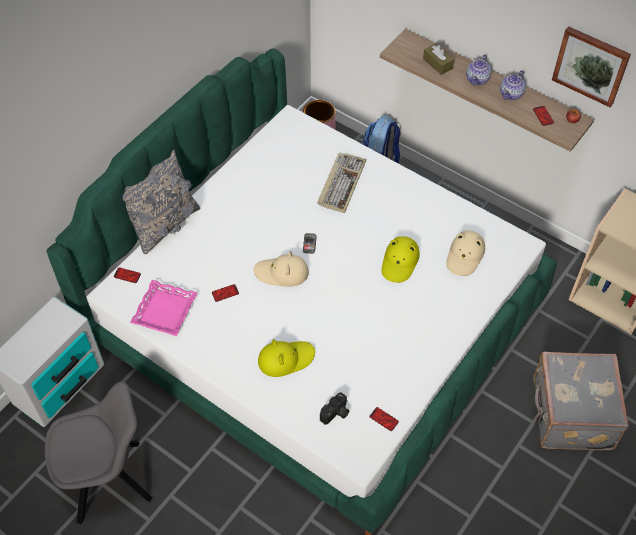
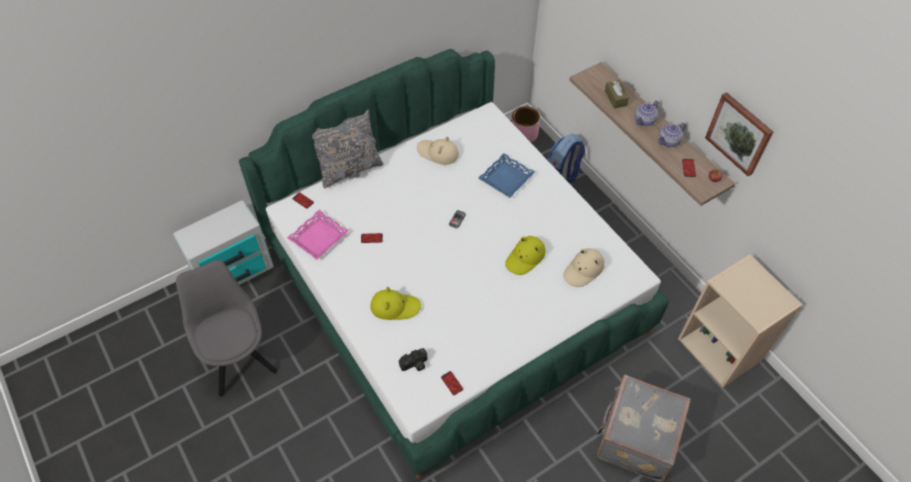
camera: 20 degrees right, 0 degrees up
(110, 480) = (239, 358): grey chair -> grey chair turned 120 degrees counterclockwise
(282, 273) = (424, 236): beige hat -> beige hat (438, 153)
(341, 183) = (506, 178): keyboard -> blue tray

